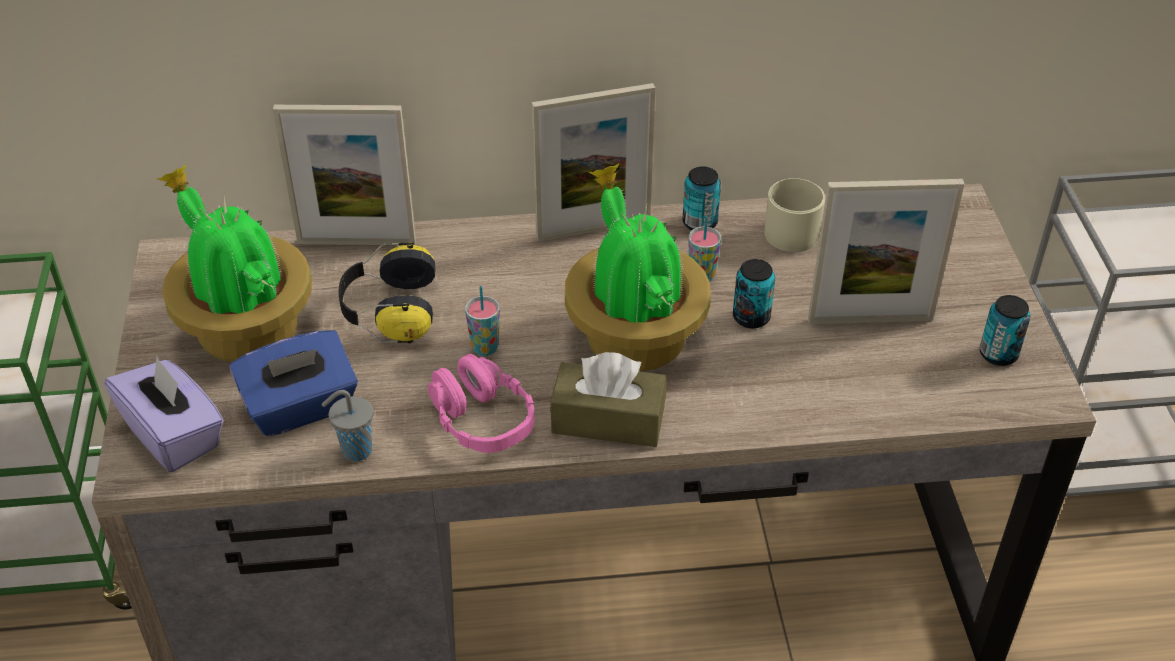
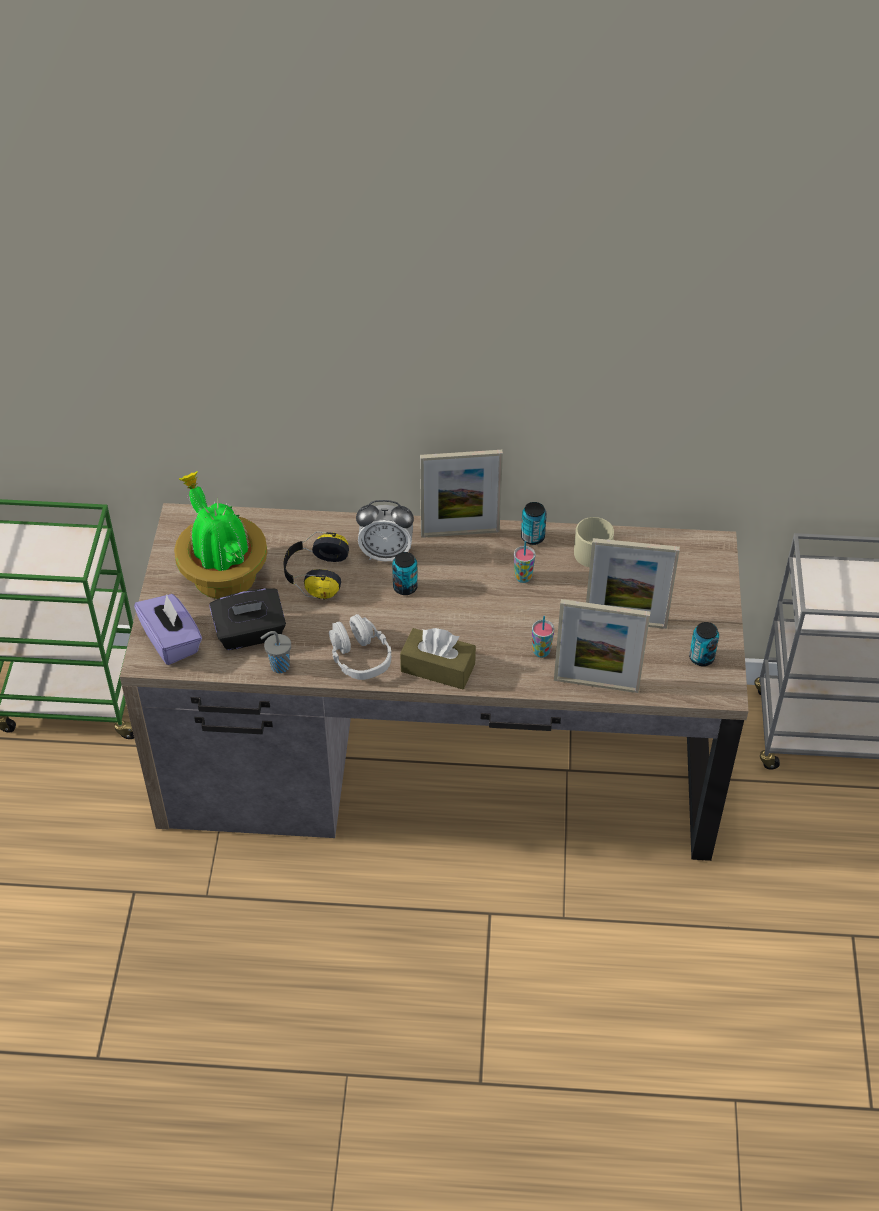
camera: 10 degrees right, 5 degrees up
(301, 408) = (250, 634): blue tissue box -> black tissue box
(356, 242) = (302, 522): picture frame -> picture frame (596, 684)
(482, 419) = (359, 656): pink headphones -> grey headphones
(485, 348) = (371, 609): cup -> cup (541, 651)
(490, 269) = (386, 553): none -> alarm clock
(633, 335) = (467, 613): potted plant -> none
(751, 317) = (547, 610): can -> can (405, 587)

